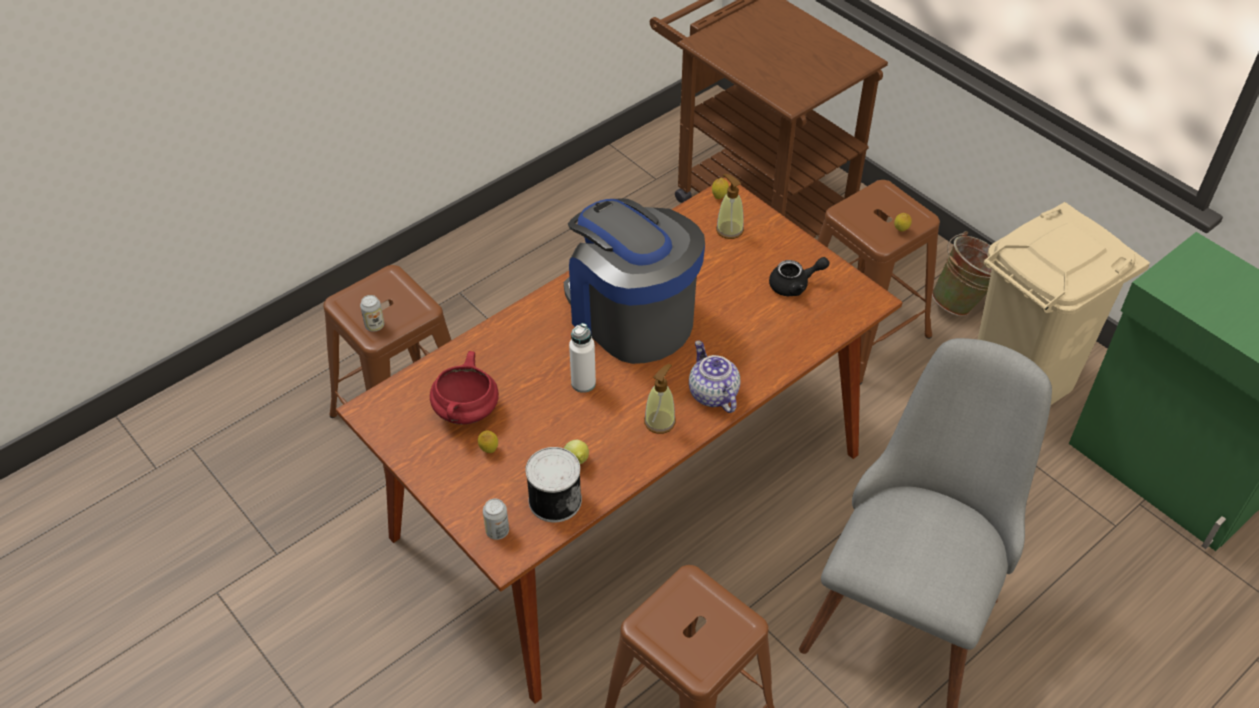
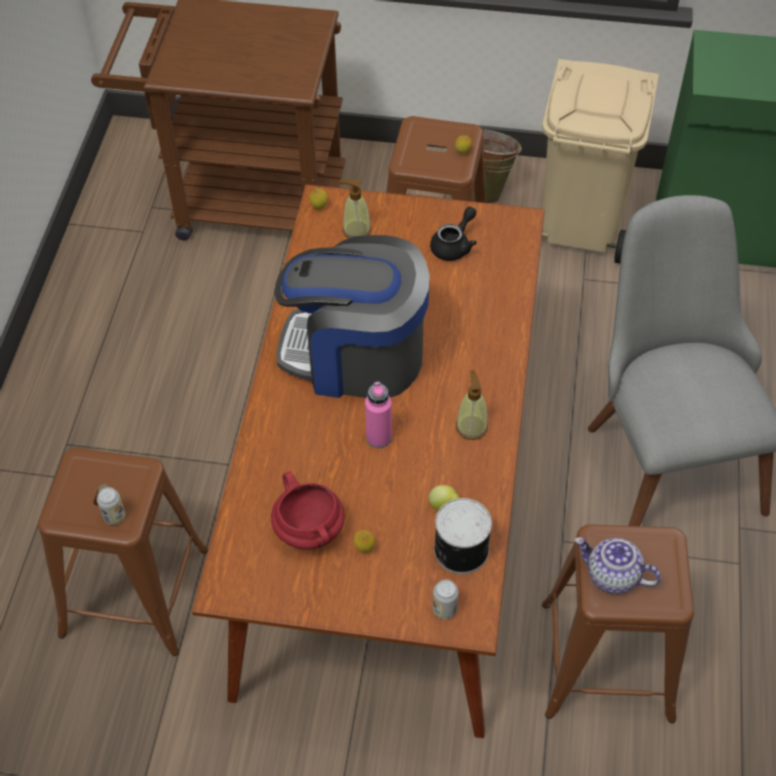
camera: 40 degrees left, 5 degrees up
(583, 383) = (379, 438): white bottle -> pink bottle
(712, 394) = (486, 376): teapot -> teapot (612, 576)

